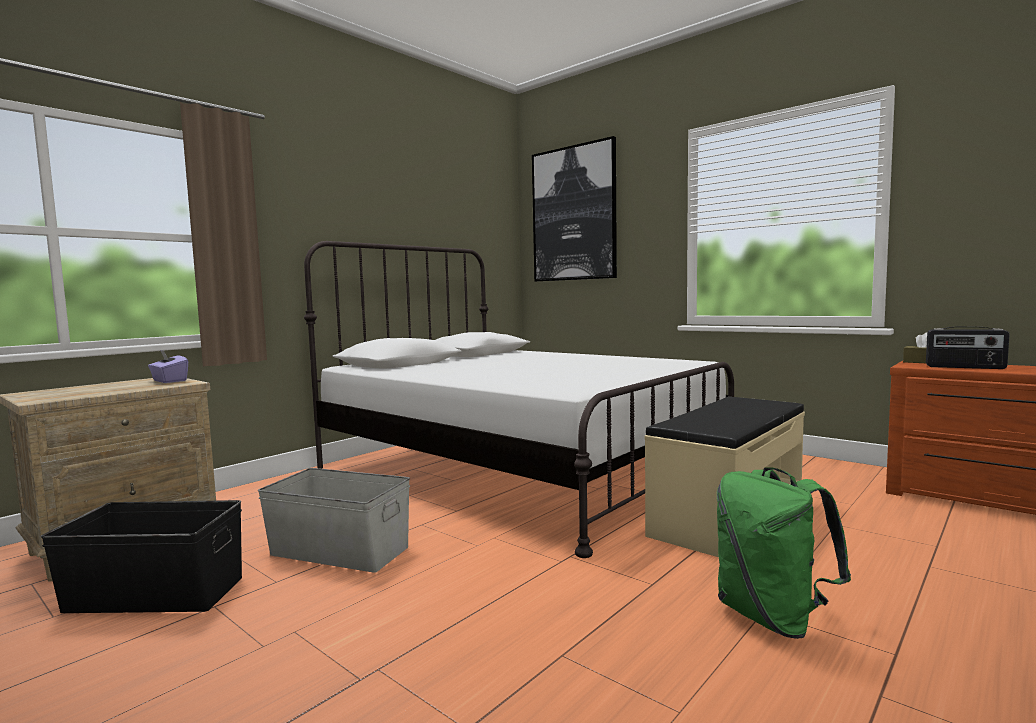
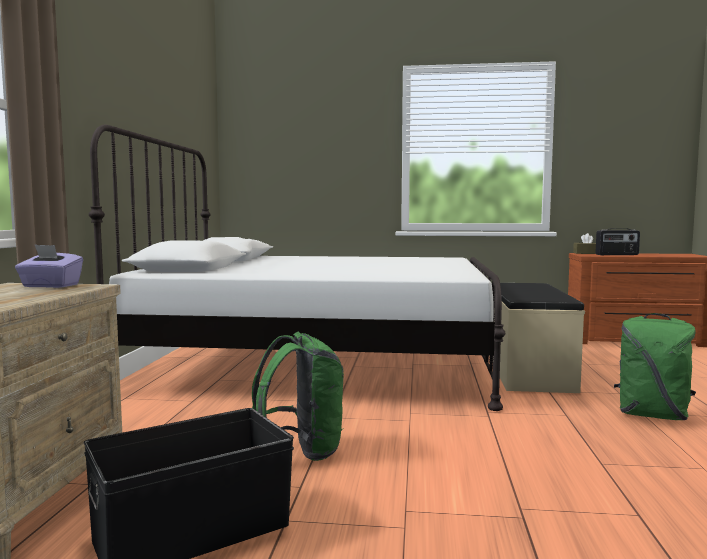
camera: 35 degrees left, 0 degrees up
(339, 550) = (302, 451): grey storage box -> green backpack
(573, 214) = (285, 125): picture -> none

